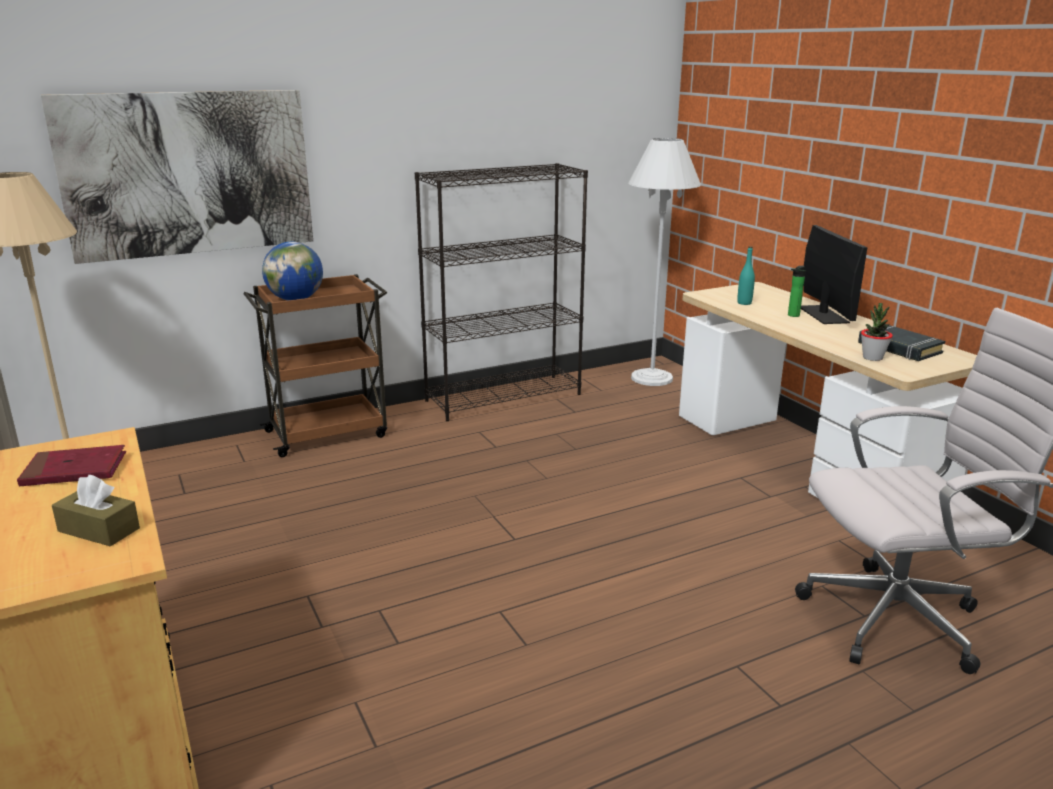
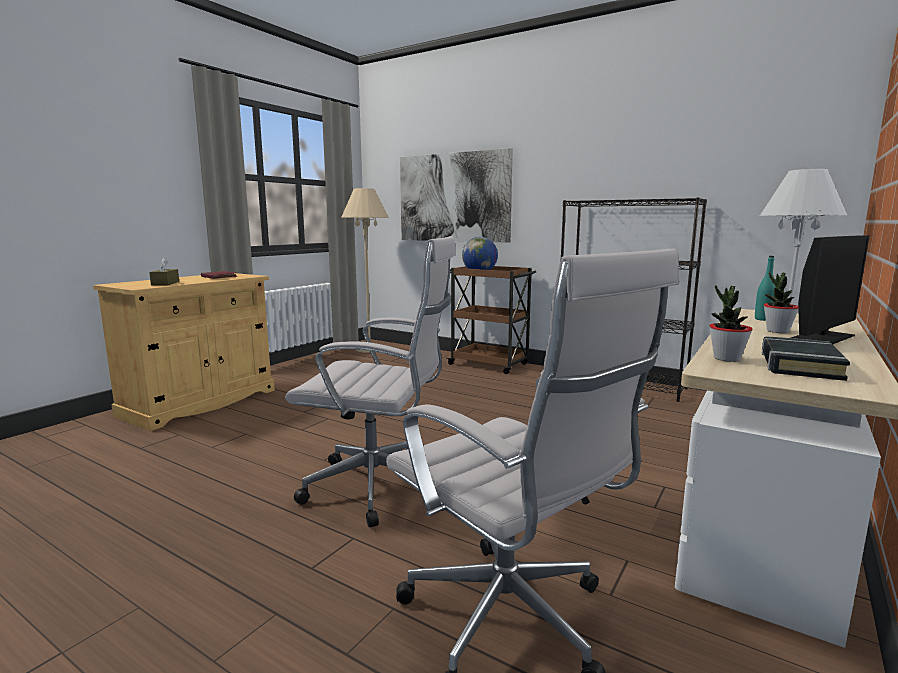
camera: 60 degrees right, 10 degrees down
(638, 621) = (380, 488): none -> white office chair
(792, 315) = (777, 331): bottle -> potted plant

